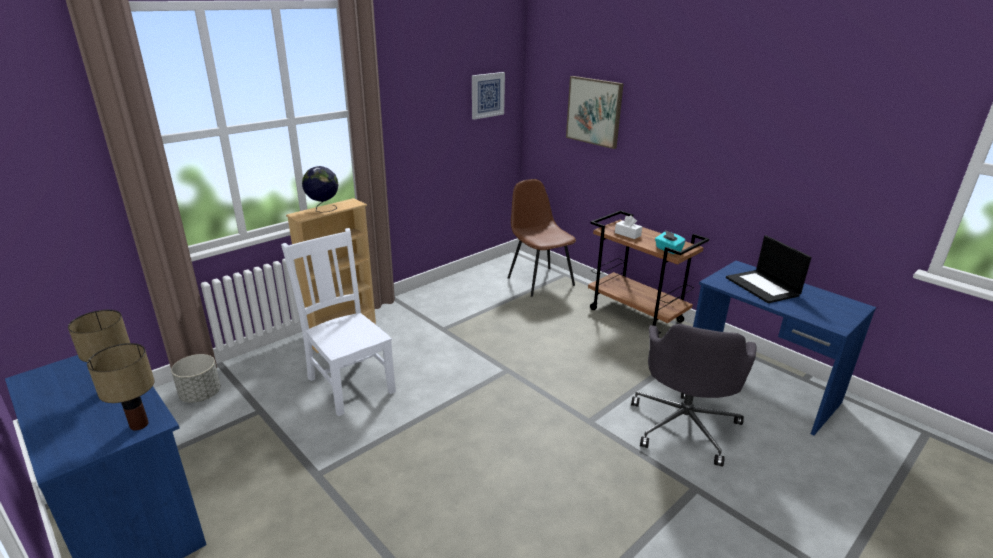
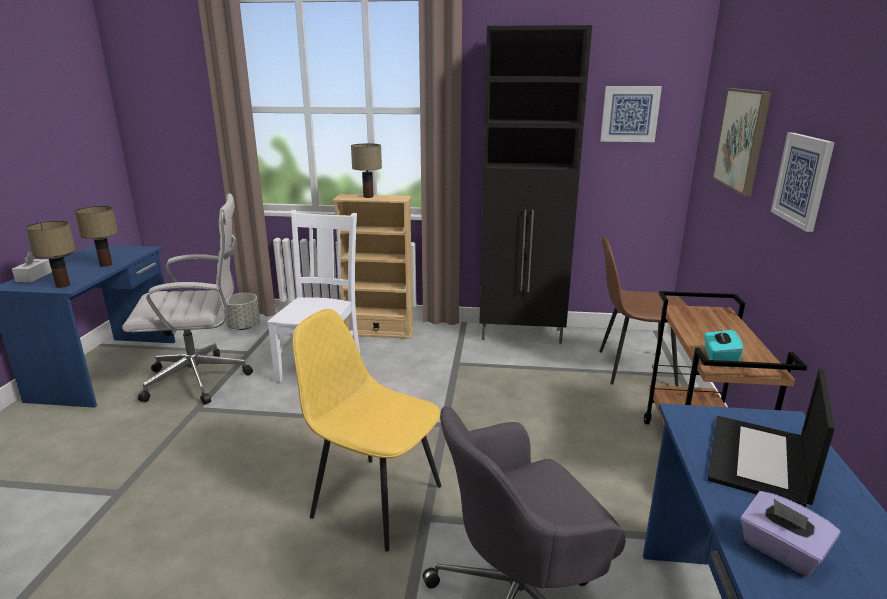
camera: 50 degrees right, 5 degrees down
(267, 455) = (202, 379): none -> white office chair
(323, 209) = (367, 197): globe -> table lamp
(447, 289) = (522, 335): none -> black cabinet
(540, 281) = (633, 368): brown chair -> brown chair turned 105 degrees counterclockwise
(552, 433) = (375, 500): none -> yellow chair
(627, 234) = (699, 323): white tissue box -> white tissue box (34, 276)
(674, 138) = (803, 180): none -> picture
(819, 314) = (781, 551): none -> purple tissue box

